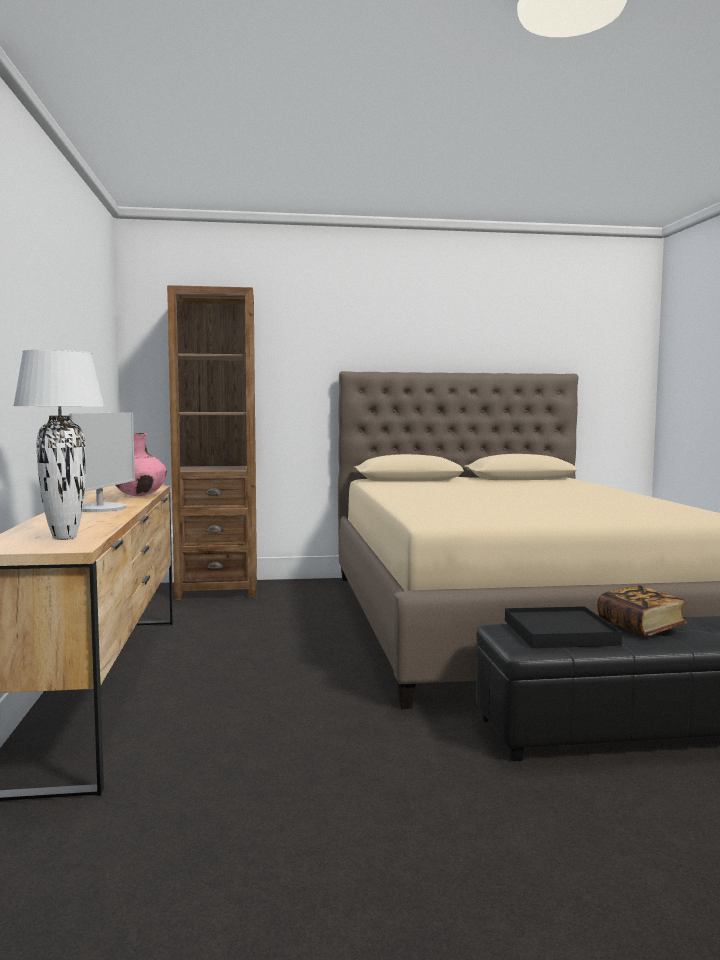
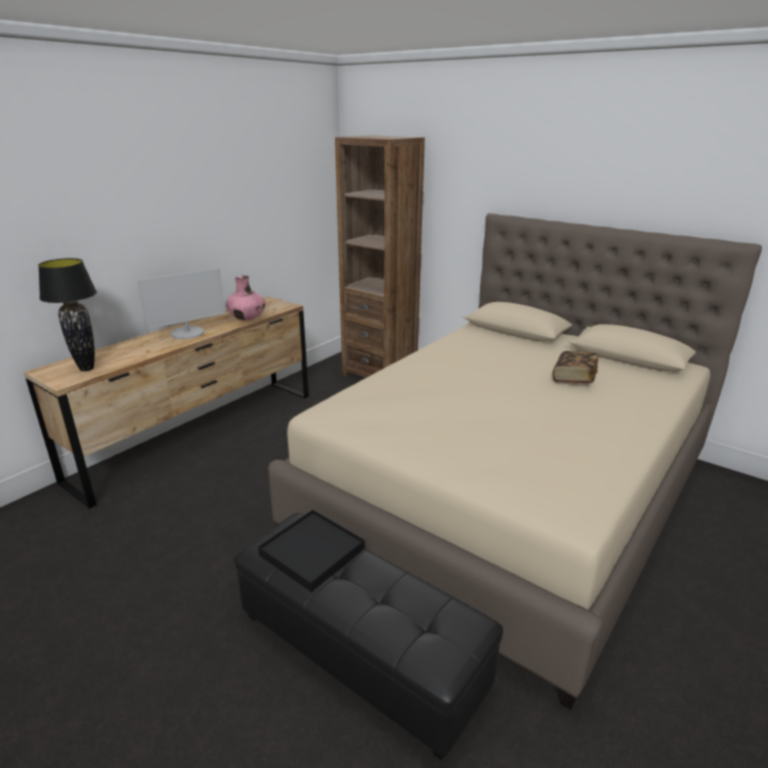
camera: 45 degrees right, 20 degrees up
(65, 538) = (87, 368): white table lamp -> black table lamp
(640, 627) = (376, 583): book -> book (574, 378)

